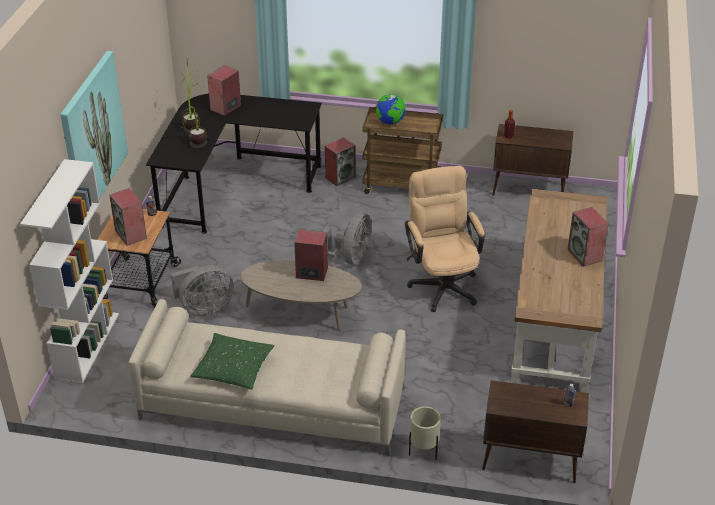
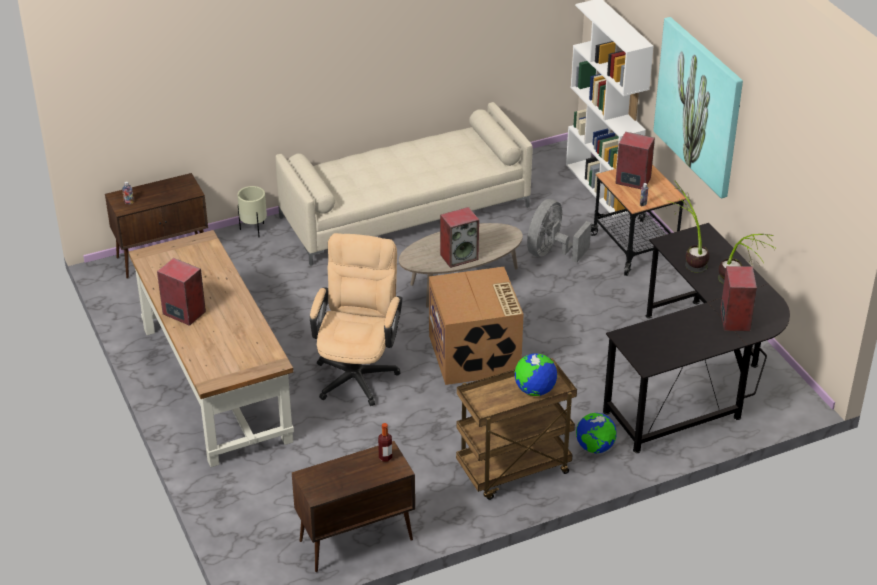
camera: 145 degrees right, 0 degrees up
(233, 368) = (426, 151): green pillow -> none
(340, 177) = (595, 448): speaker -> globe
(349, 258) = (475, 355): grey fan -> cardboard box
(442, 283) = (358, 371): beige office chair -> beige office chair turned 120 degrees counterclockwise

